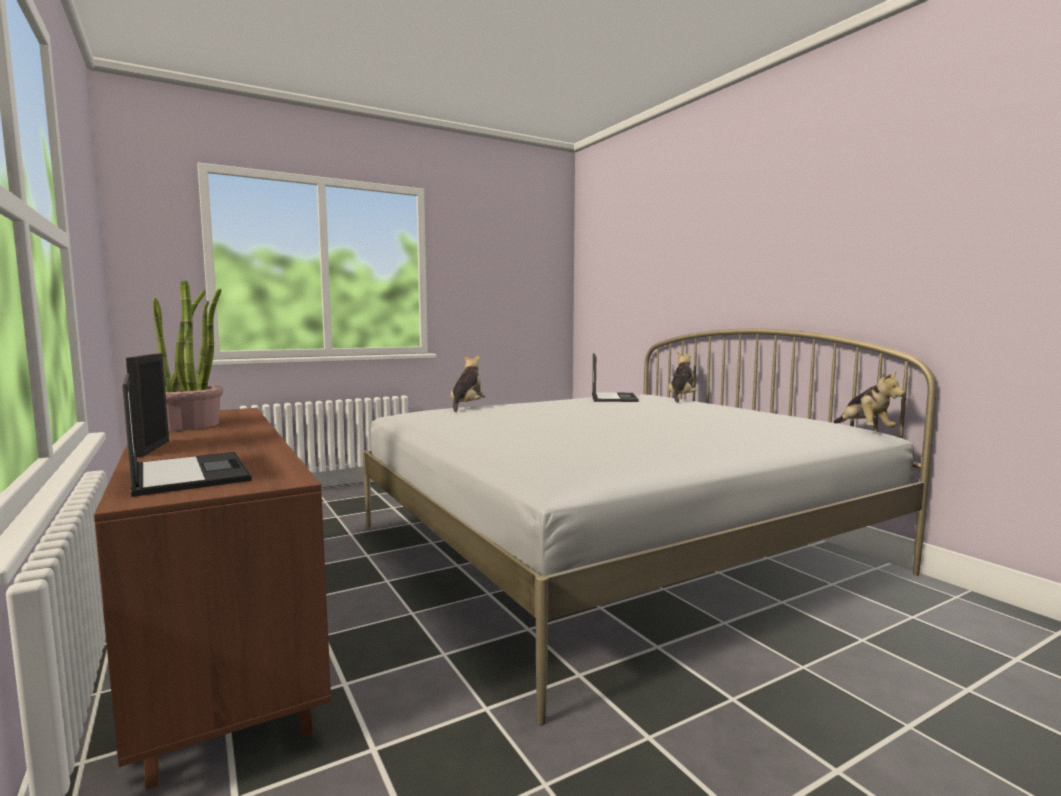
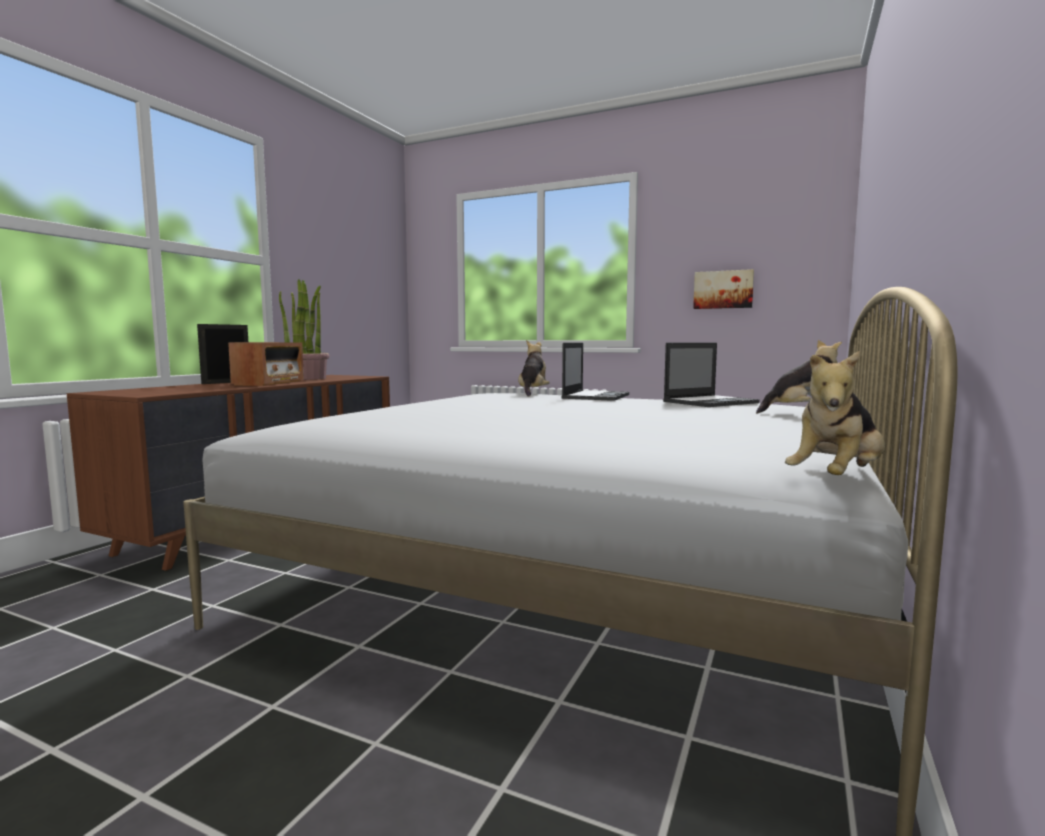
camera: 55 degrees right, 0 degrees up
(188, 474) = (157, 389): laptop -> laptop (596, 396)
(229, 437) = (269, 383): none -> radio
(467, 407) = (533, 393): plush toy -> plush toy turned 60 degrees counterclockwise
(497, 303) = (723, 289): none -> picture

